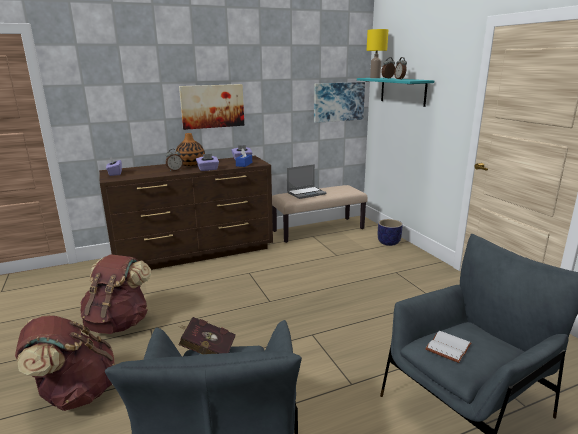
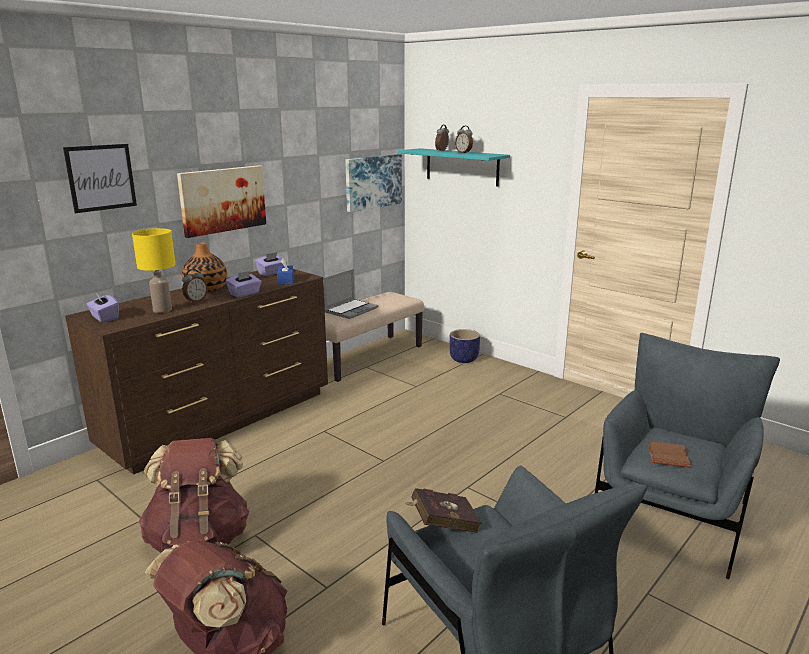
camera: 25 degrees left, 0 degrees up
(126, 85) = (101, 177): none -> picture
(375, 78) = (422, 150): yellow table lamp -> yellow table lamp (162, 310)
(447, 346) = (666, 455): white book -> brown book

